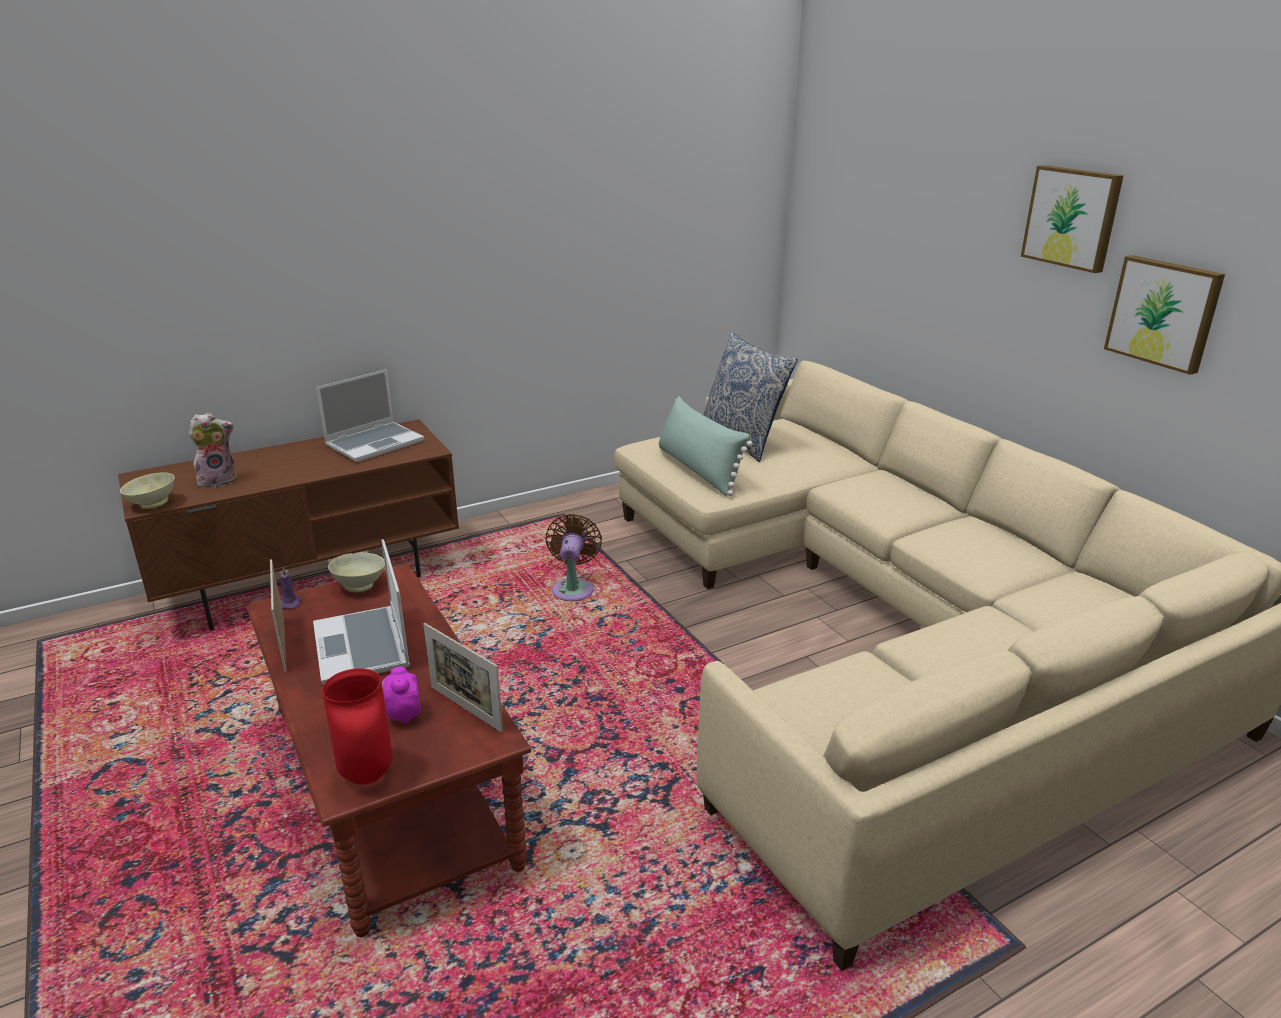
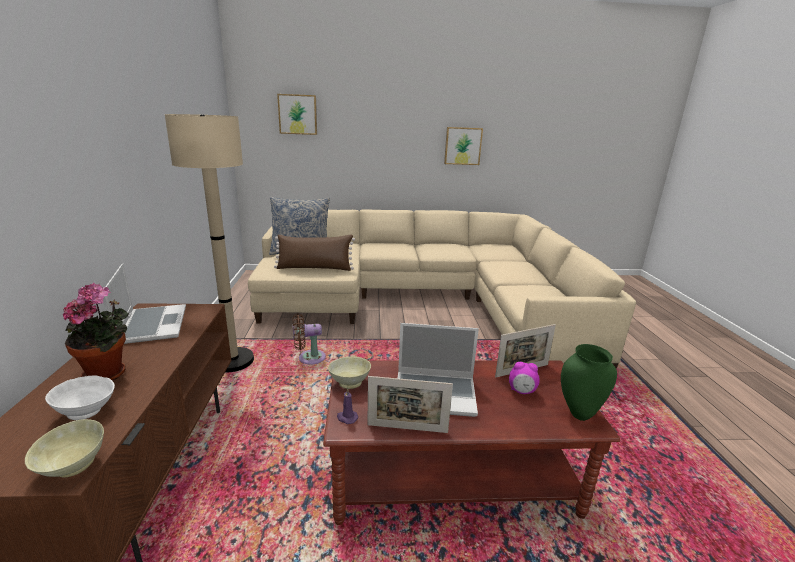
camera: 65 degrees left, 5 degrees down
(218, 480) = (87, 412): plush toy -> white bowl
(277, 464) = (108, 373): none -> potted plant
(365, 776) = (579, 414): red vase -> green vase
(520, 543) = (233, 361): none -> beige floor lamp
(573, 588) = (308, 358): brown fan -> brown fan turned 45 degrees counterclockwise
(698, 470) = (315, 268): green pillow -> brown pillow
(1073, 217) = (418, 115): picture -> picture (298, 114)

